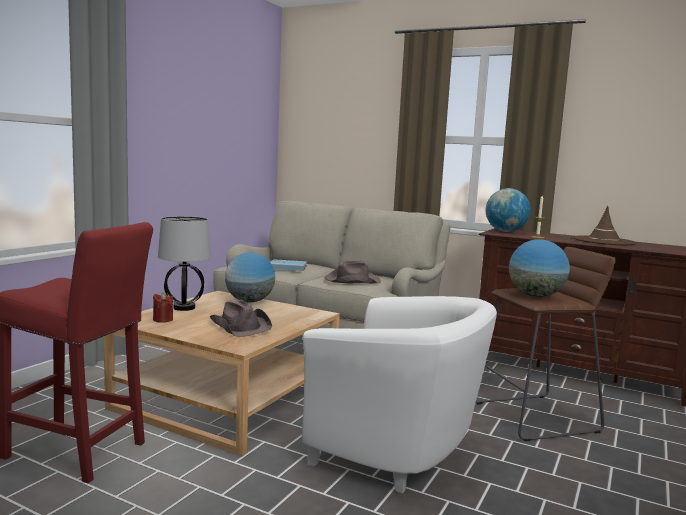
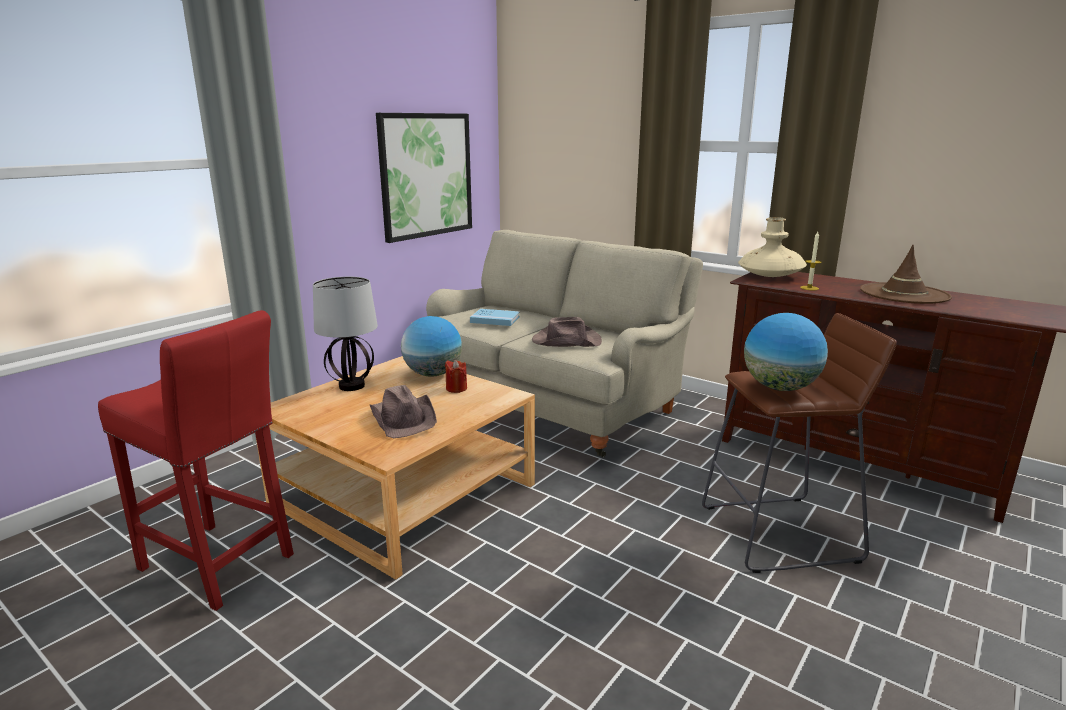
camera: 10 degrees right, 10 degrees up
(163, 319) = (318, 407): red candle -> red candle (456, 388)
(226, 154) = (426, 175): none -> picture
(398, 452) = (584, 582): white armchair -> none
(505, 231) = (770, 275): globe -> beige vase

